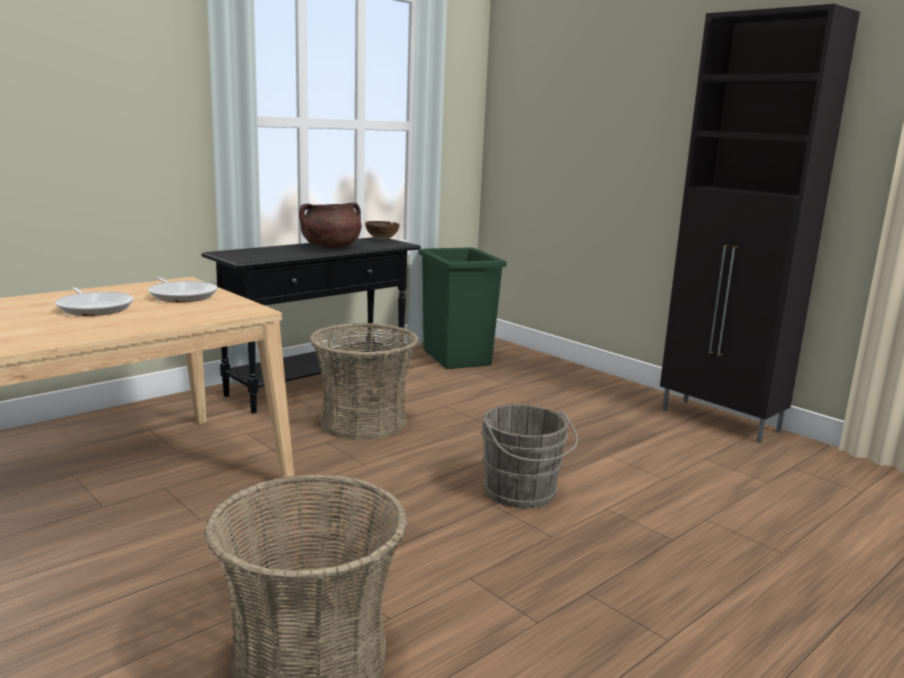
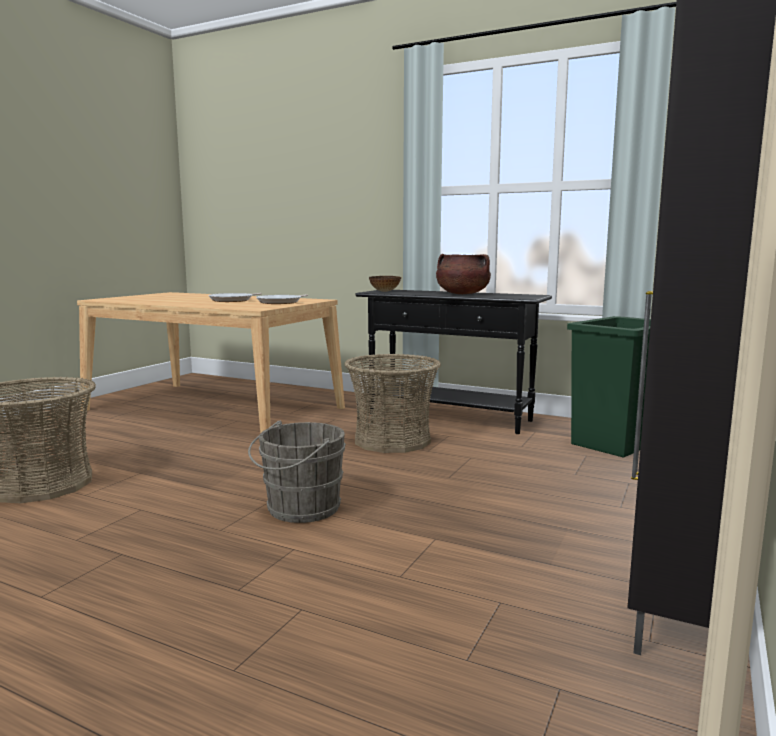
camera: 70 degrees right, 5 degrees down
(382, 239) = (534, 295): bowl -> bowl (384, 291)

